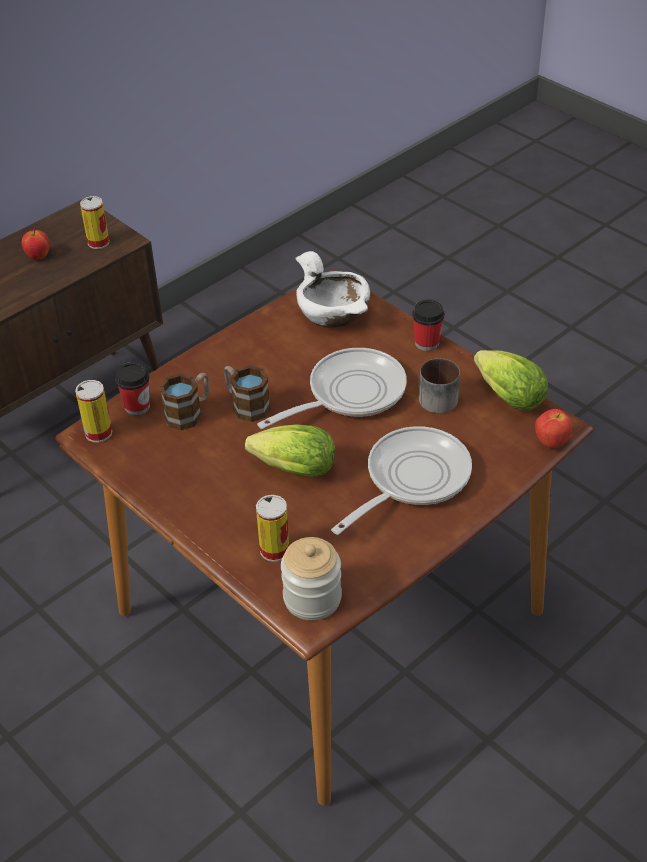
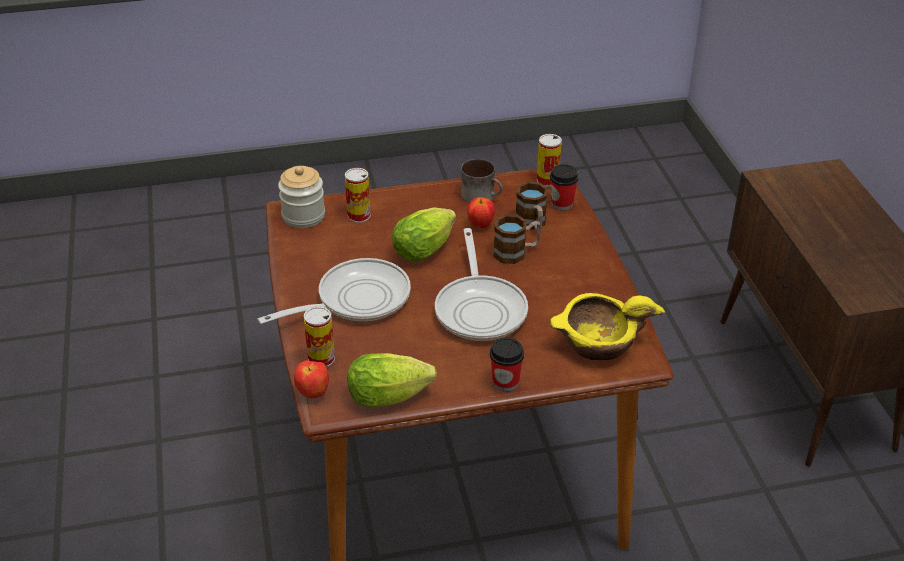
camera: 120 degrees right, 5 degrees down
(38, 256) = (856, 243): apple -> apple (480, 225)
(98, 242) = (862, 283): can -> can (321, 359)
(333, 313) = (598, 343): white bowl -> yellow bowl
(411, 479) = (356, 300): frying pan -> frying pan turned 105 degrees counterclockwise
(436, 396) = (431, 354): mug -> mug (482, 195)

